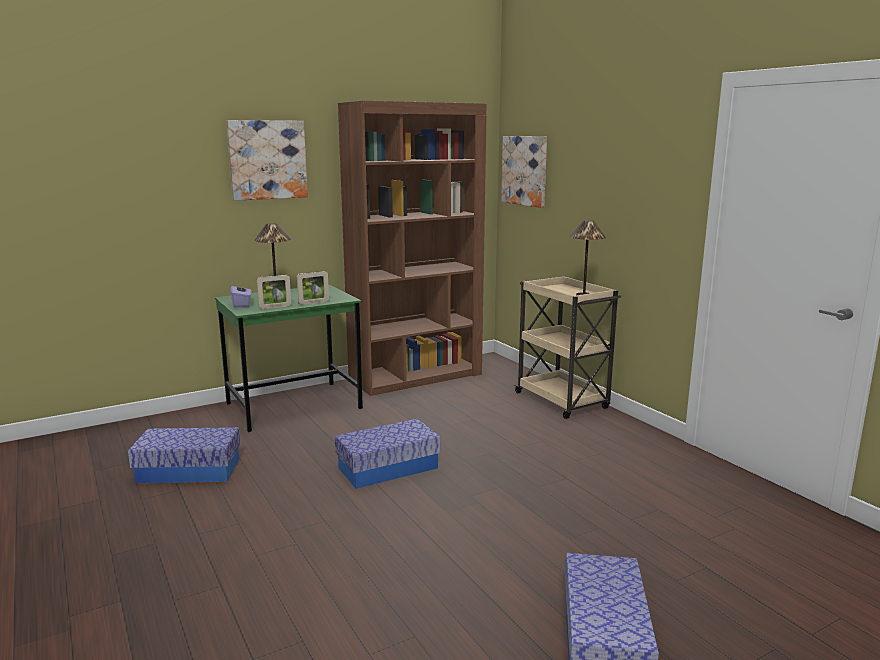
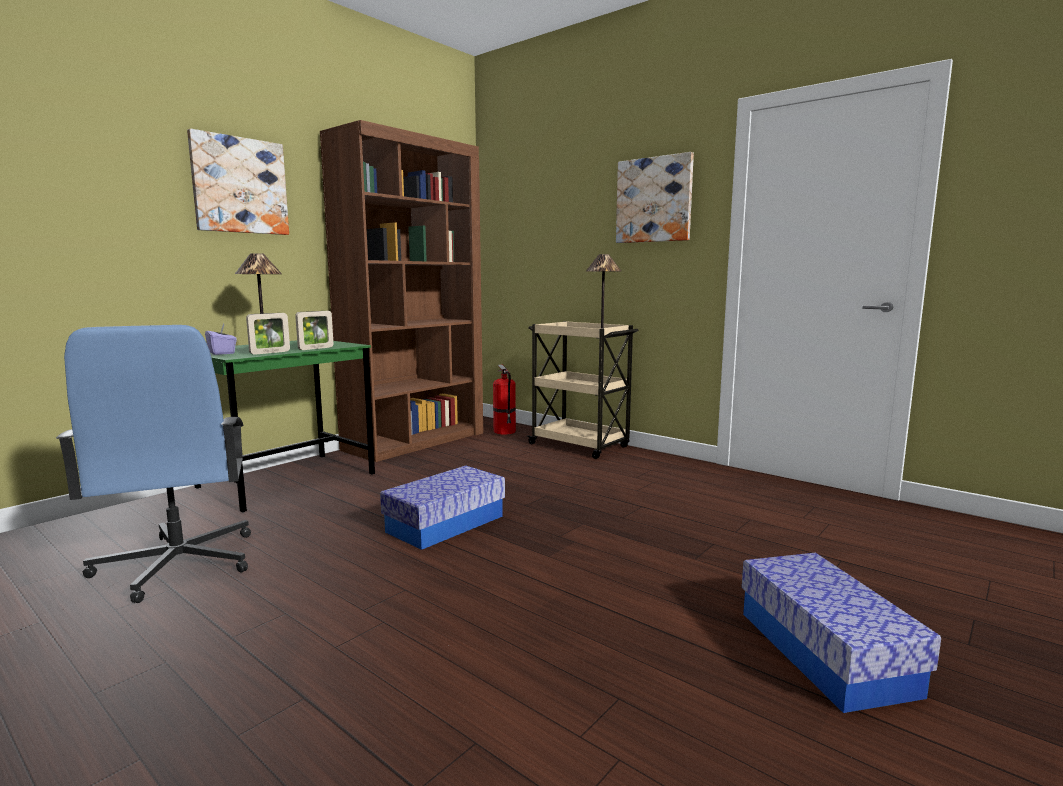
camera: 20 degrees left, 5 degrees down
(188, 471) = (176, 565): storage box -> blue office chair
(503, 375) = (505, 431): none -> fire extinguisher
(525, 170) = (511, 223): picture -> picture (654, 200)

